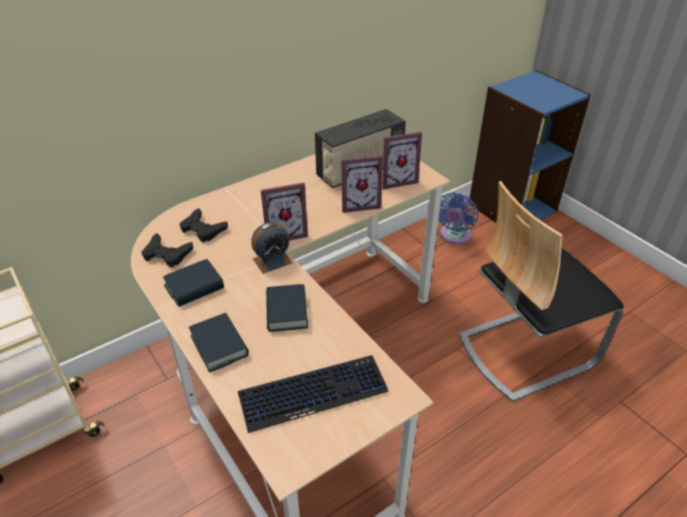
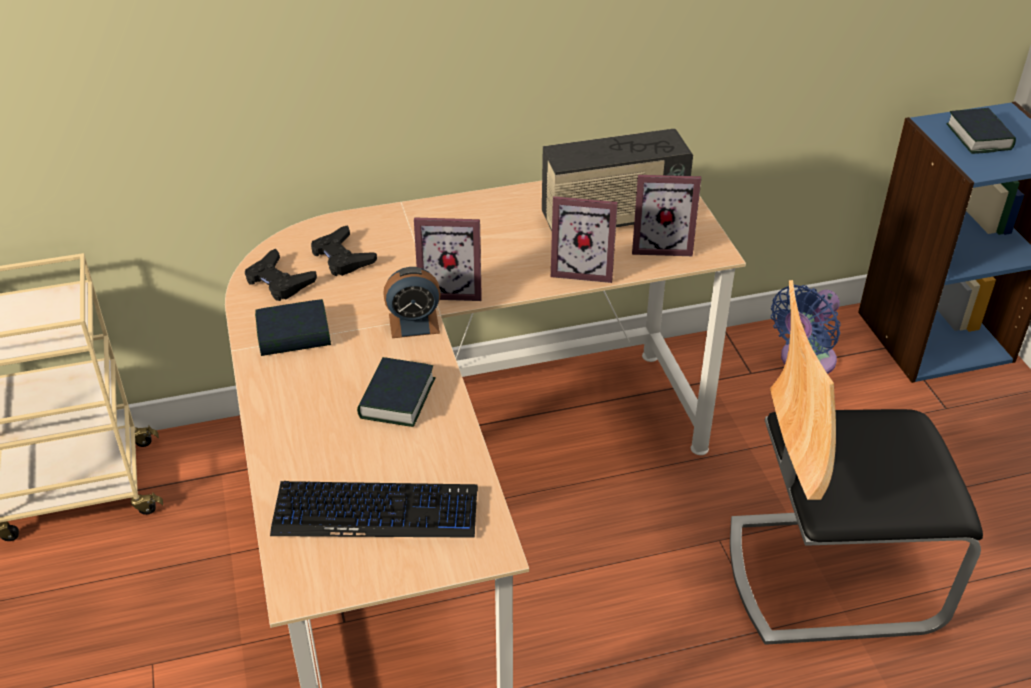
camera: 20 degrees right, 0 degrees up
(219, 345) = (288, 419): book -> book (979, 137)

